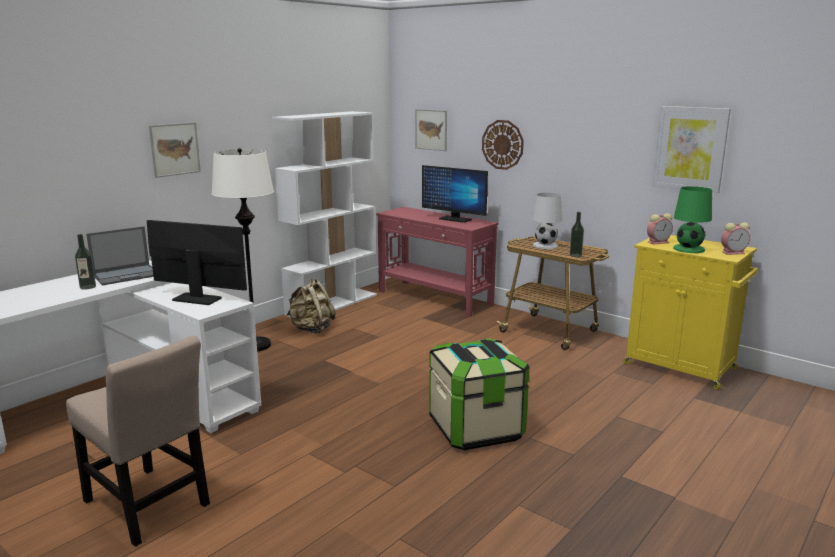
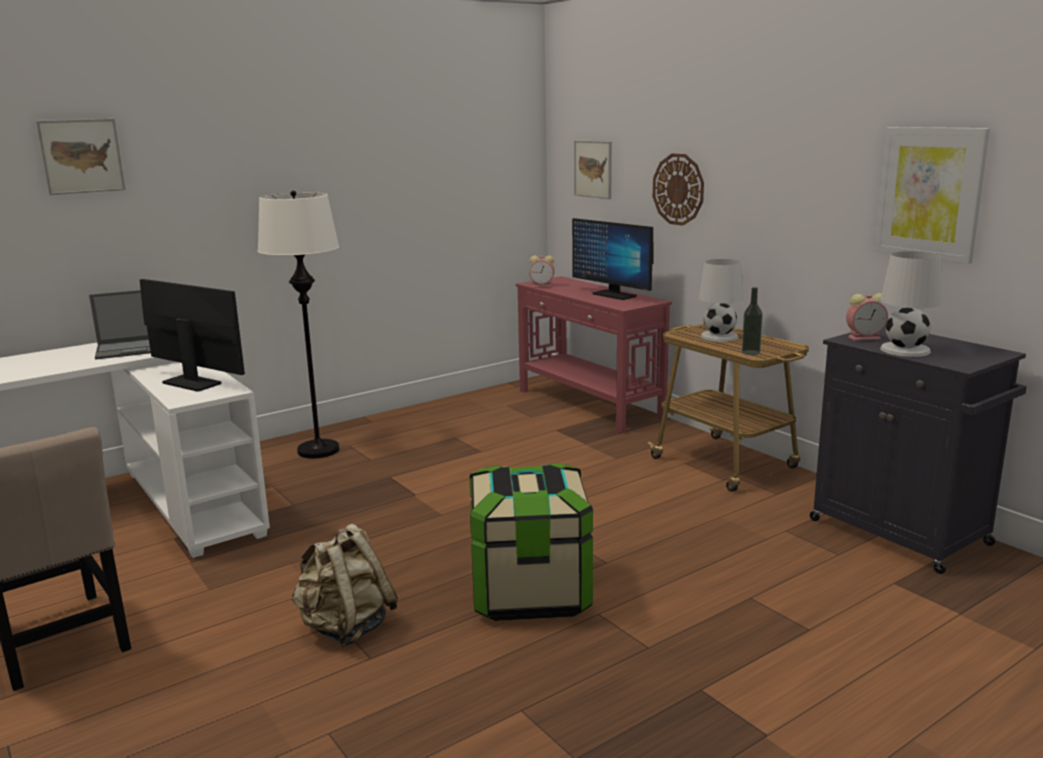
camera: 15 degrees right, 0 degrees up
(88, 287) = (78, 360): bottle -> none
(174, 149) = (219, 191): picture -> picture (81, 156)
(311, 329) = (401, 435): beige backpack -> beige backpack (346, 628)
(332, 304) = (448, 404): white bookcase -> none
(682, 367) = (902, 533): yellow cabinet -> black cabinet
(688, 249) = (904, 350): green table lamp -> white table lamp
(734, 253) = (976, 359): alarm clock -> alarm clock (543, 285)

